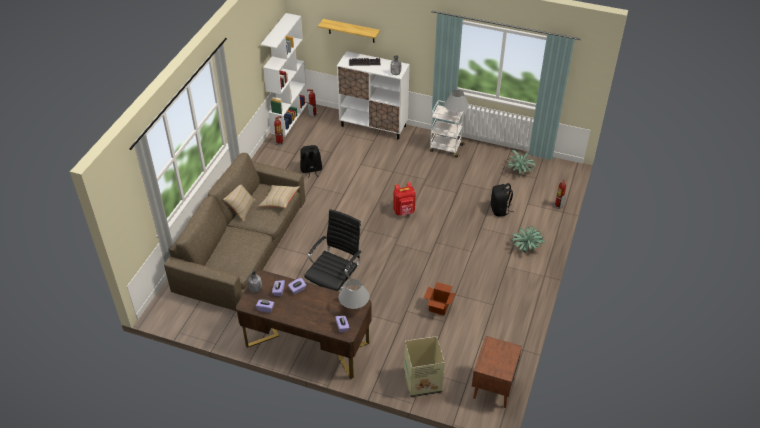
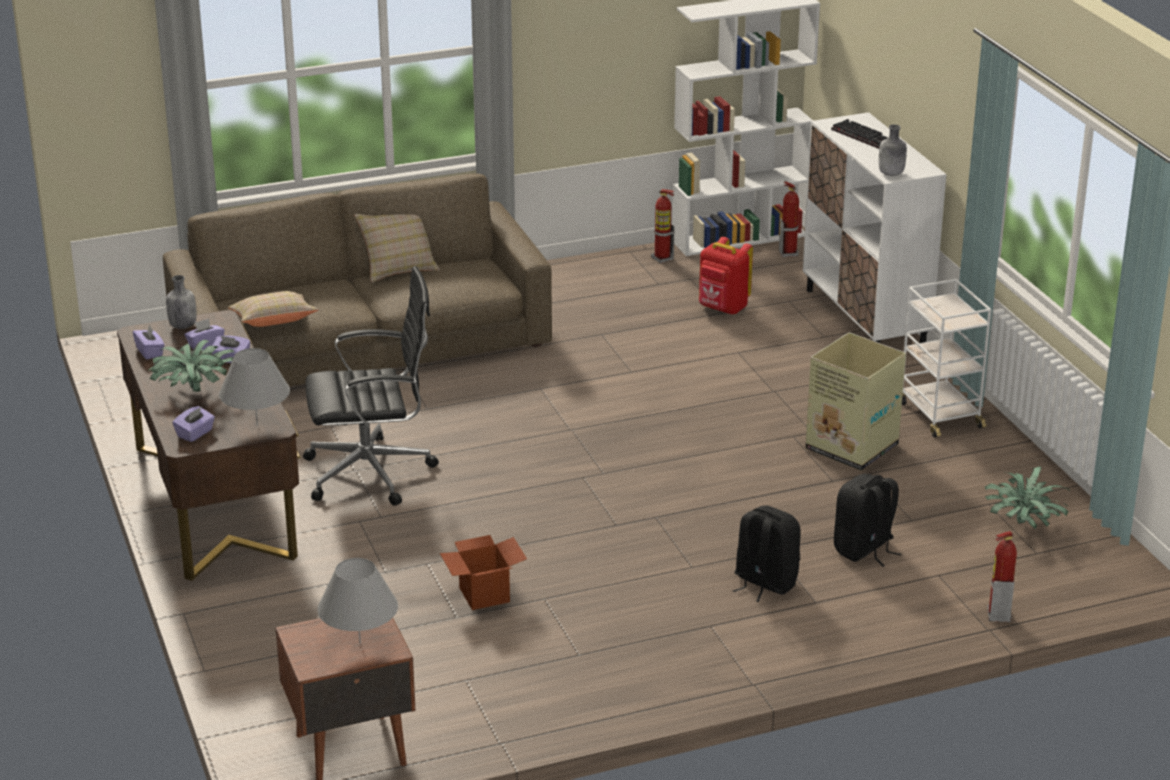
camera: 50 degrees right, 15 degrees down
(279, 201) = (464, 287): beige pillow -> beige pillow (274, 323)
(311, 170) = (642, 316): black backpack -> black backpack (764, 583)
(351, 31) = (881, 62): shelf -> none
(404, 211) = (684, 449): red backpack -> red backpack (722, 308)
(421, 381) = (268, 657): cardboard box -> cardboard box (850, 446)
(455, 115) = (959, 321): grey table lamp -> grey table lamp (360, 643)
(526, 247) = (803, 627): potted plant -> potted plant (193, 392)

